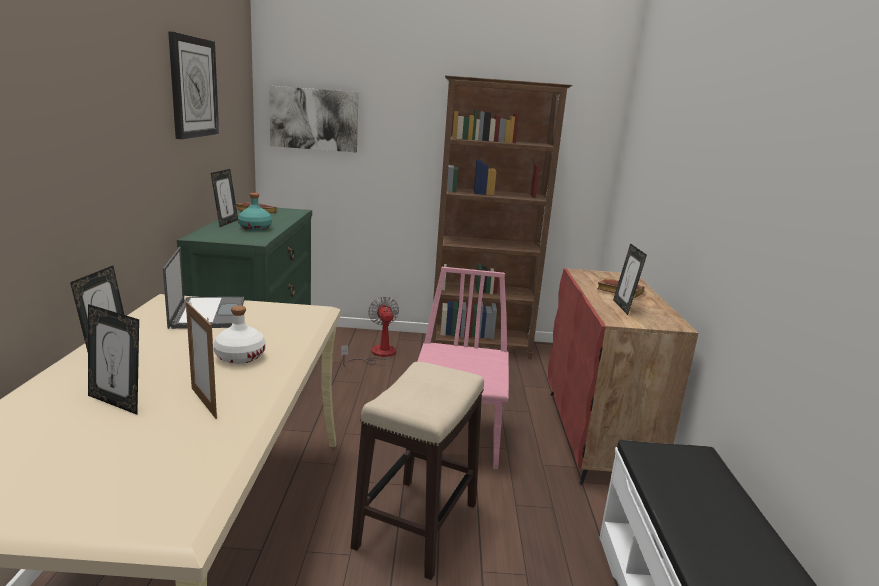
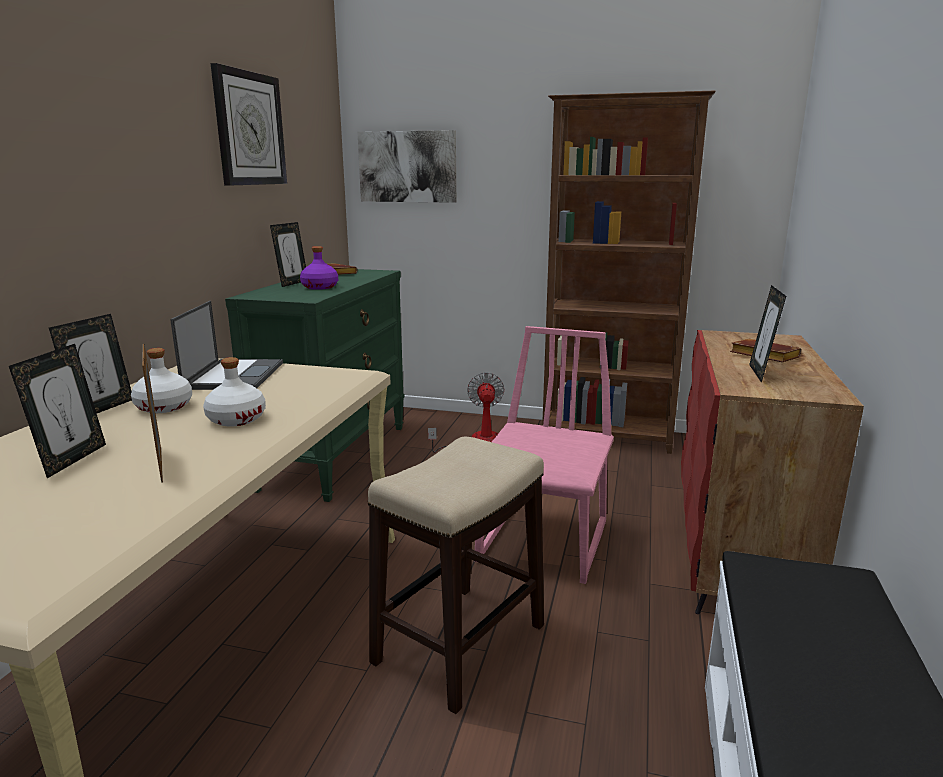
camera: 15 degrees right, 0 degrees up
(117, 402) = (72, 460): picture frame -> picture frame turned 120 degrees counterclockwise
(165, 347) = (163, 407): none -> white bottle
(255, 228) = (319, 287): turquoise bottle -> purple bottle

